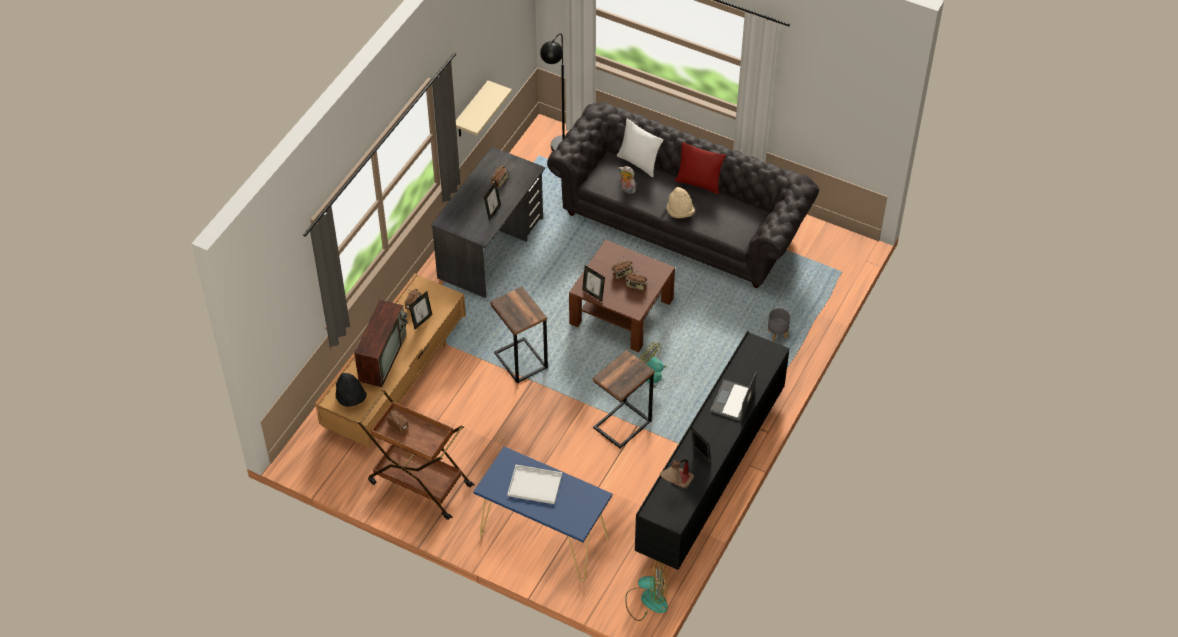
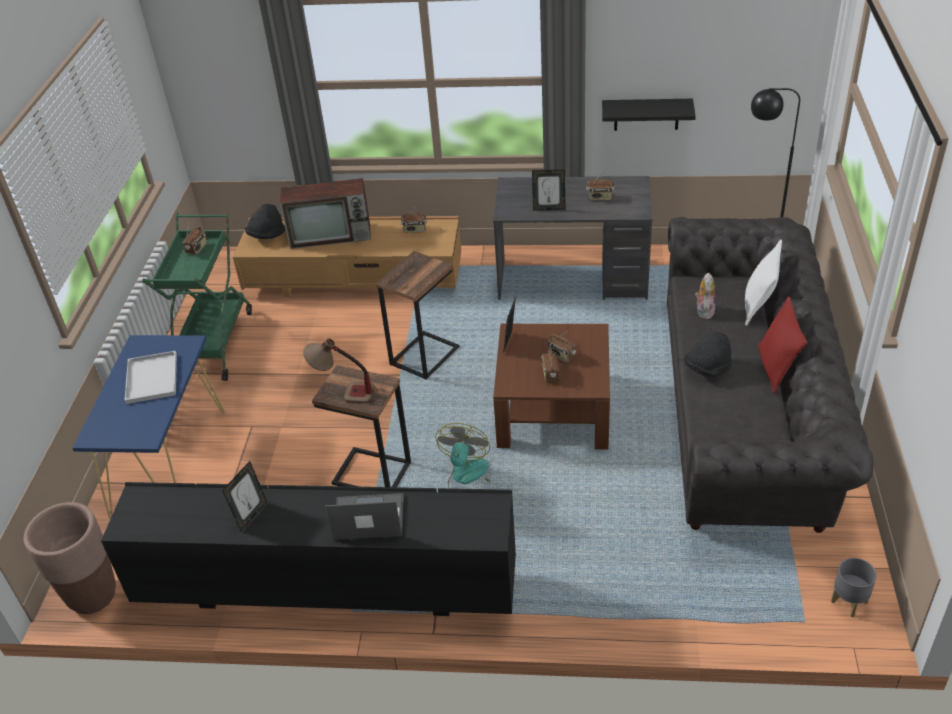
camera: 70 degrees right, 10 degrees down
(419, 484) = (215, 344): brown cart -> green cart
(422, 321) = (395, 242): picture frame -> none
(471, 111) = (646, 114): beige shelf -> black shelf
(647, 600) = (93, 595): fan -> brown planter
(676, 487) = (184, 509): table lamp -> table lamp (343, 393)
(680, 212) = (707, 368): beige hat -> black hat
(777, 334) = (622, 582): grey planter -> grey planter (849, 602)

